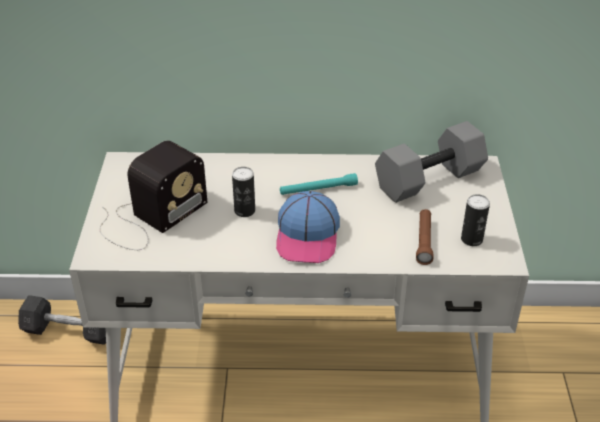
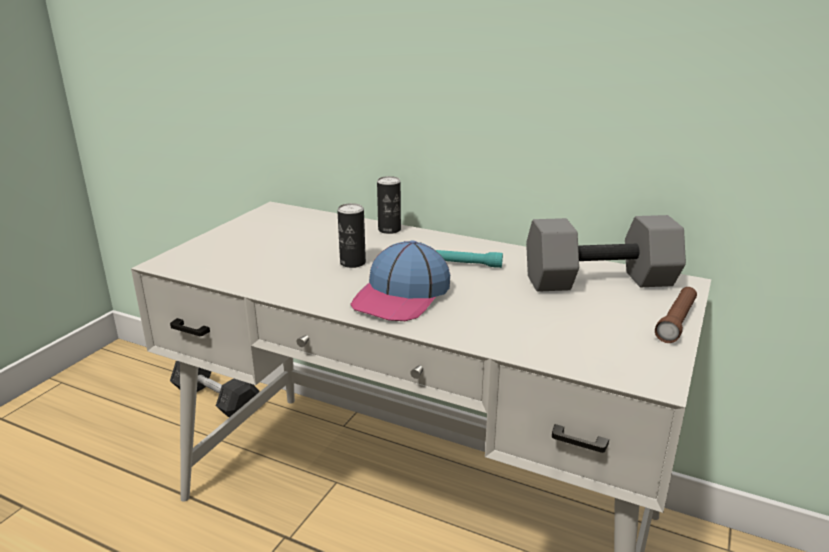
camera: 25 degrees right, 15 degrees down
(150, 218) = (252, 249): radio -> none
(424, 241) = (546, 334): brown flashlight -> brown flashlight (676, 322)
(471, 239) = (618, 347): can -> can (389, 230)

